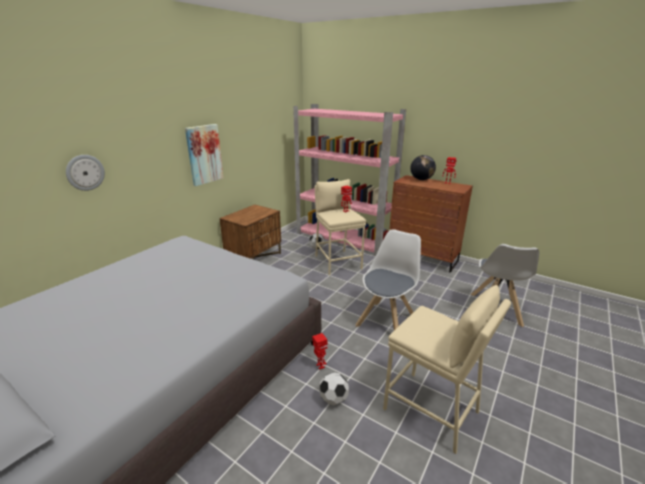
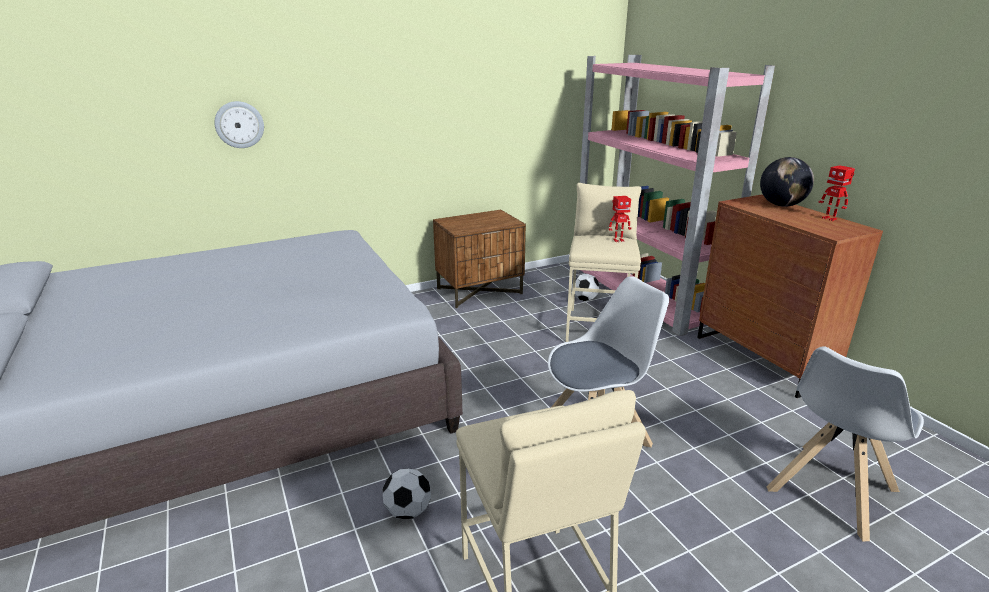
camera: 30 degrees right, 0 degrees up
(204, 154) = (418, 120): picture -> none
(319, 366) = (431, 462): toy robot -> none

